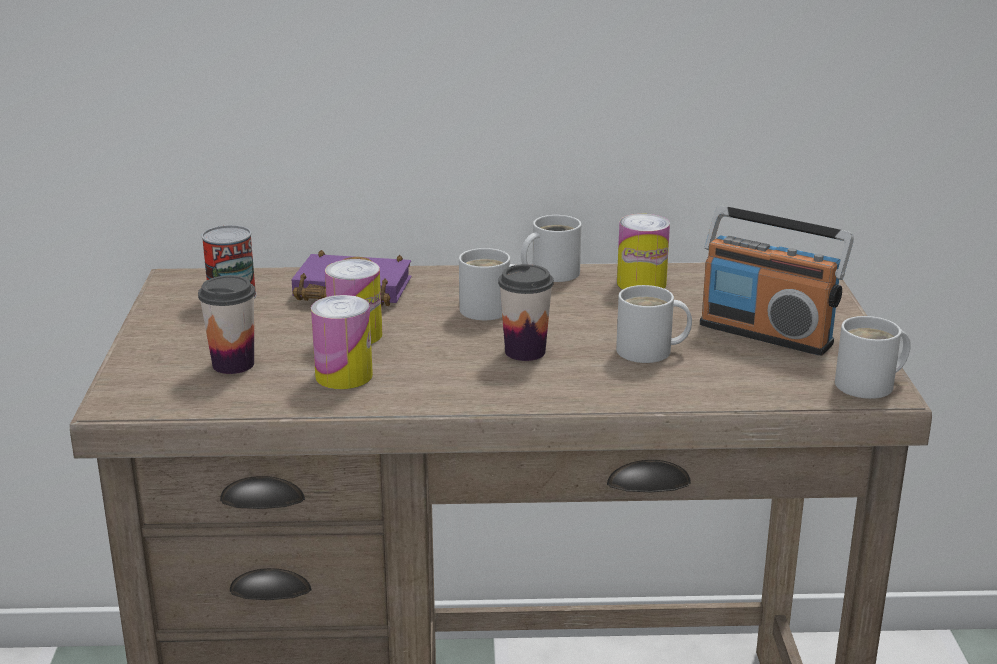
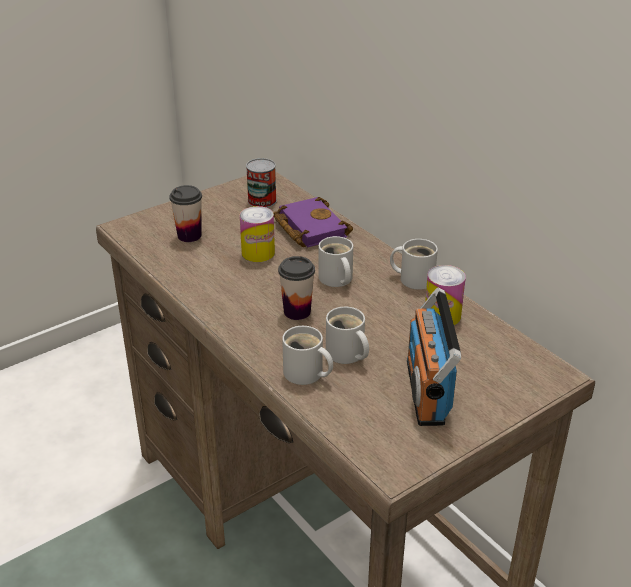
camera: 55 degrees right, 10 degrees up
(344, 376) = (209, 270): can -> none
(870, 385) = (397, 462): white mug -> white mug (305, 374)

